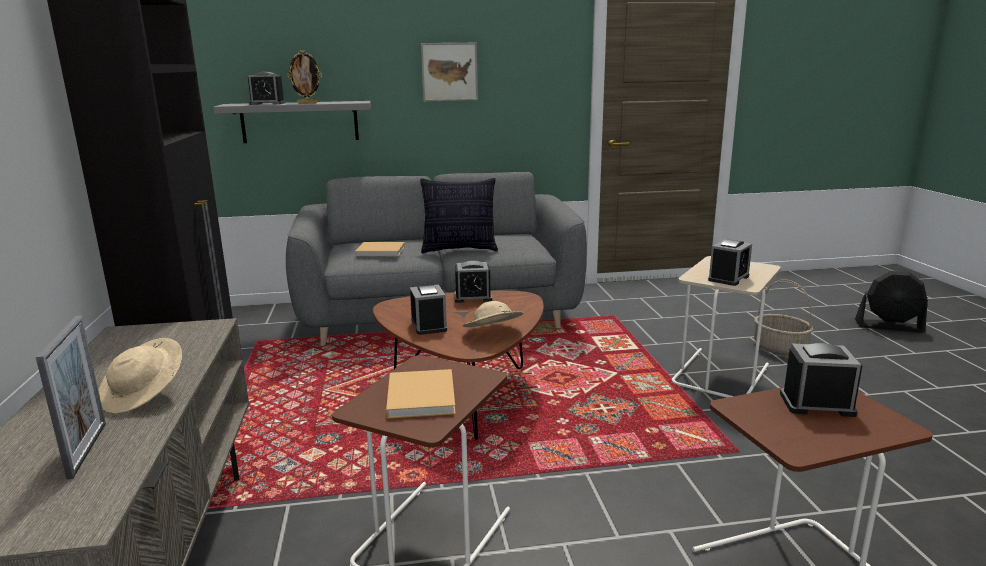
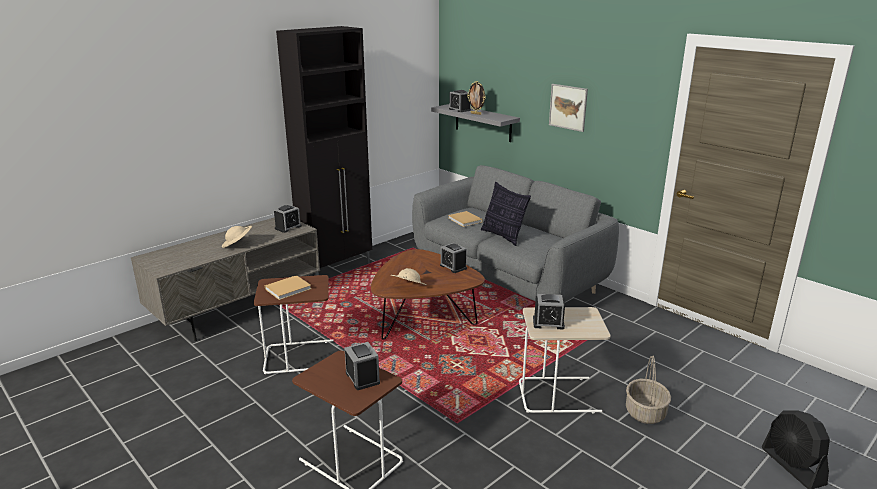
camera: 55 degrees right, 5 degrees up
(87, 449) = (198, 254): picture frame -> none
(429, 325) = (400, 270): alarm clock -> alarm clock (288, 227)

